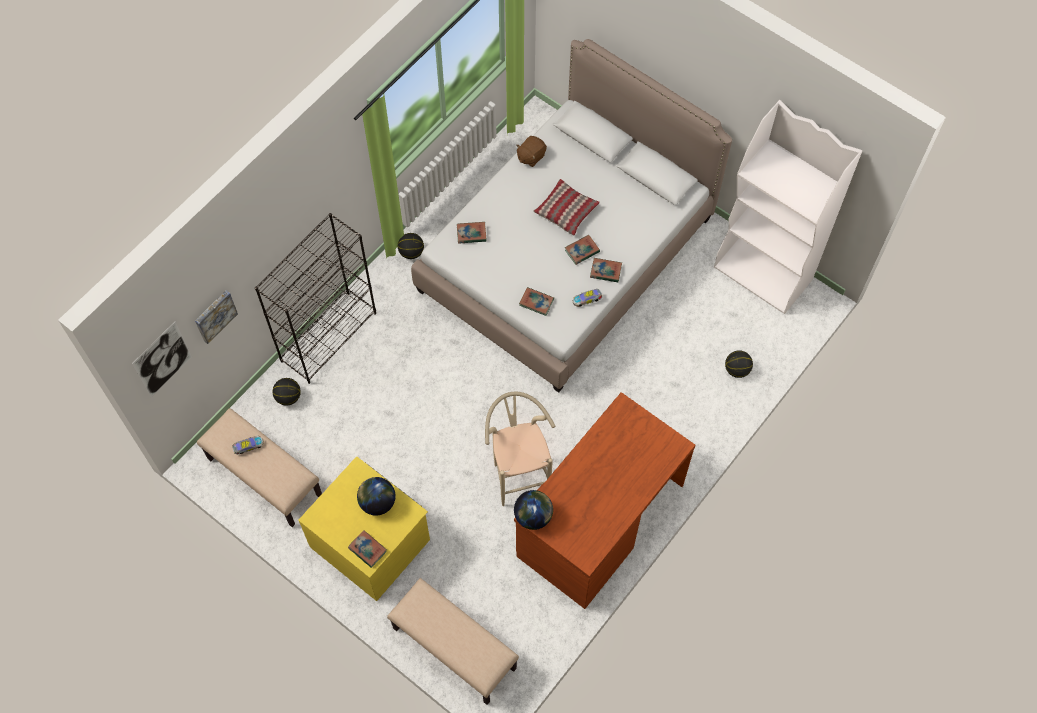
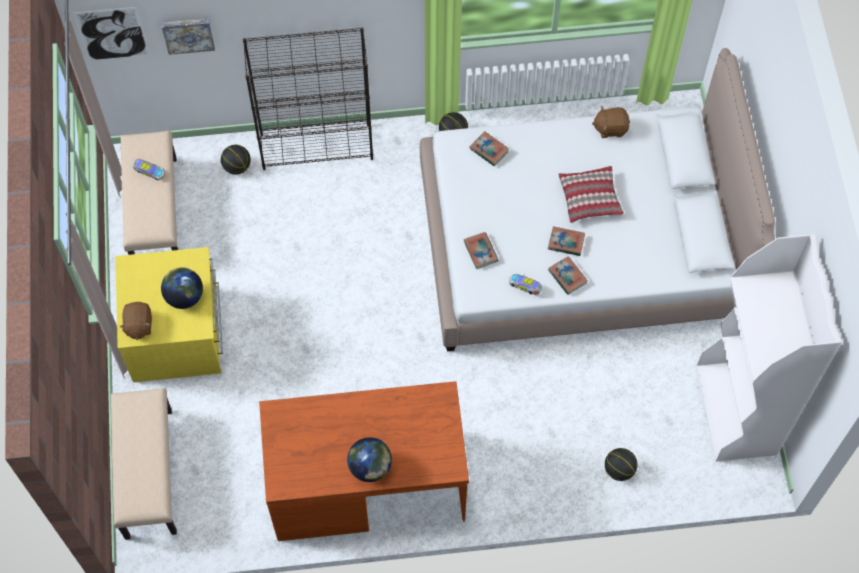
camera: 45 degrees right, 0 degrees up
(367, 549) = (138, 325): book -> brown plush toy
(518, 474) = (343, 386): beige stool -> none
(533, 516) = (276, 413): globe -> globe (370, 467)

